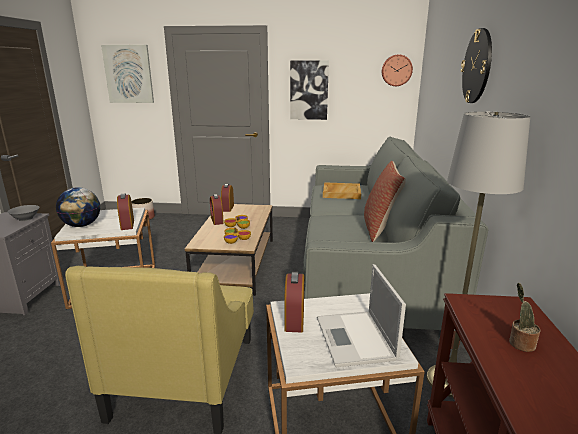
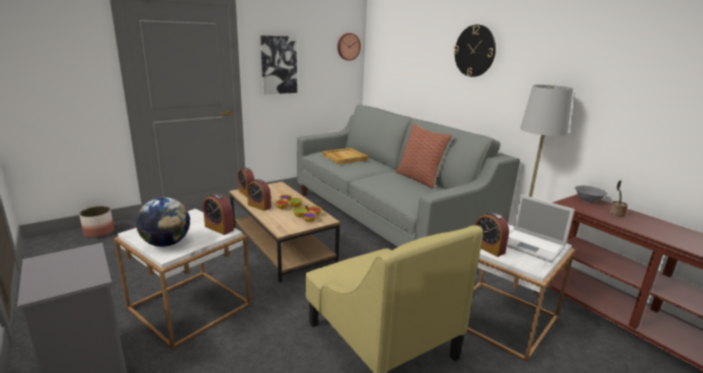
camera: 40 degrees left, 0 degrees up
(25, 219) = (85, 256): grey bowl -> grey bowl (588, 200)
(128, 74) = (55, 48): picture -> none

